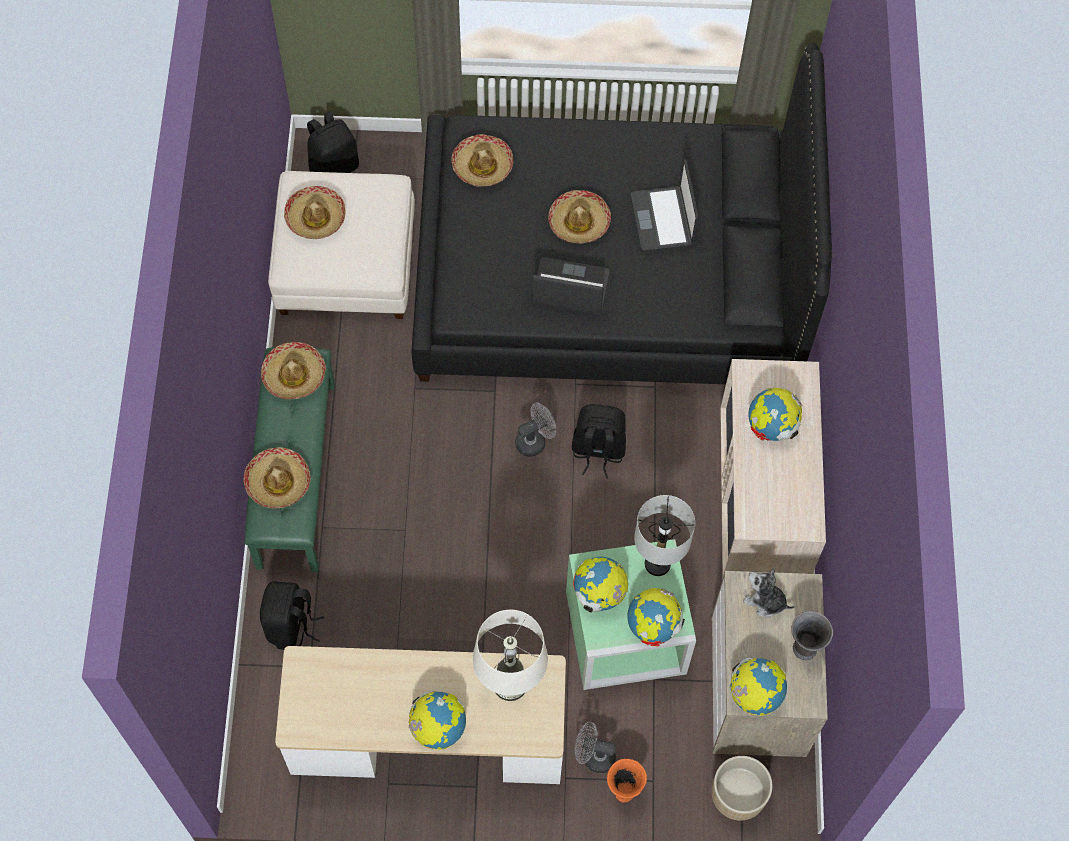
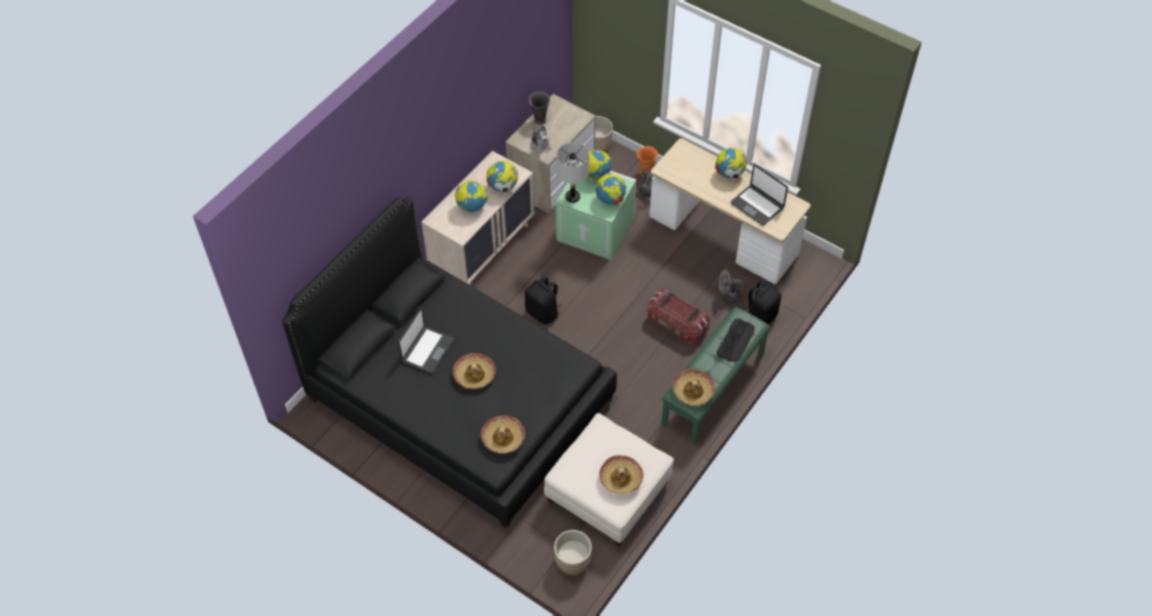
camera: 145 degrees left, 10 degrees down
(278, 482) = (736, 340): hat -> keyboard
(334, 166) = (572, 562): black backpack -> beige planter
(403, 541) = (676, 324): none -> storage box
(510, 684) = (684, 173): white table lamp -> none
(534, 440) = (572, 335): grey fan -> grey fan (728, 296)
(570, 288) = (509, 342): laptop -> laptop (757, 205)
(754, 694) = (577, 116): globe -> globe (503, 187)

